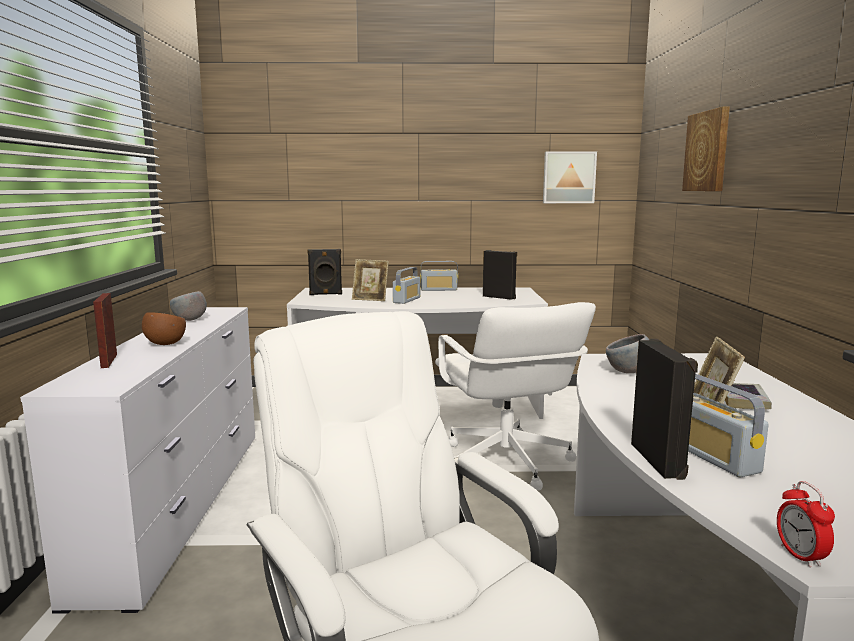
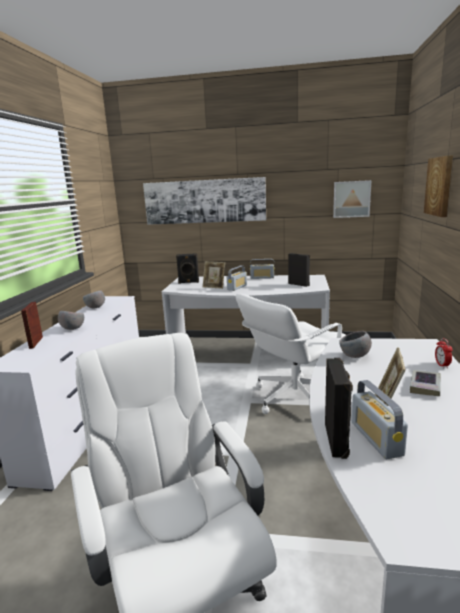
camera: 10 degrees right, 5 degrees up
(165, 344) = (72, 329): brown bowl -> grey bowl
(351, 171) = (204, 201): none -> picture
(505, 462) = (293, 398): white office chair -> white office chair turned 60 degrees clockwise
(800, 556) = (393, 536): alarm clock -> alarm clock (442, 365)

